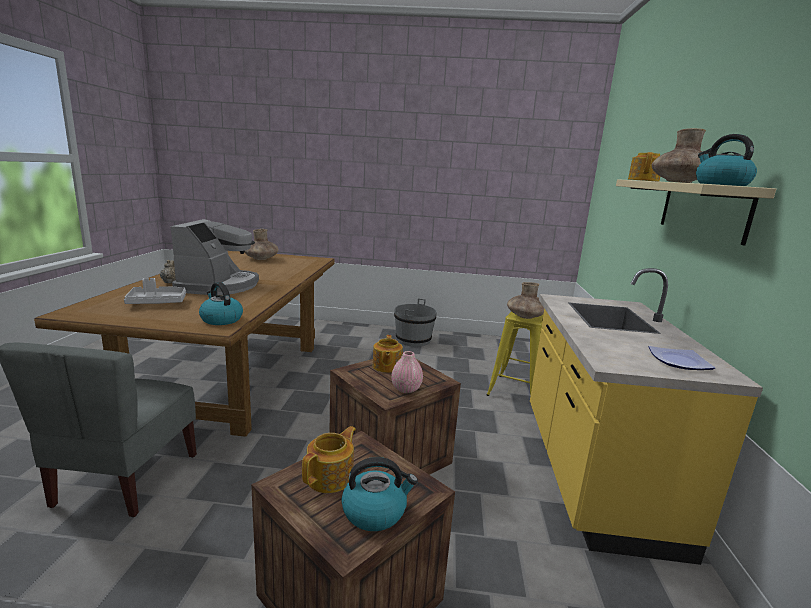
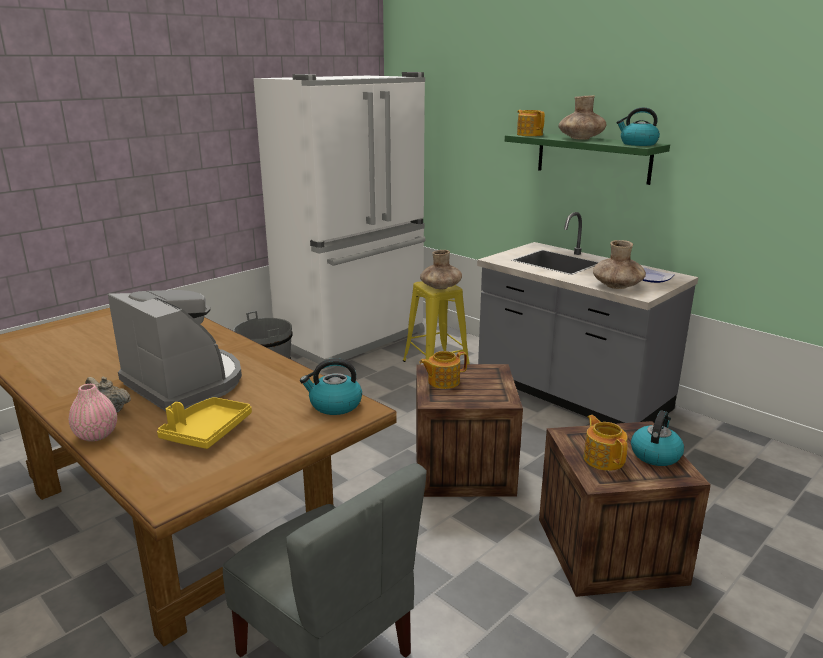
camera: 50 degrees left, 5 degrees up
(157, 302) = (206, 432): grey tray -> yellow tray
(261, 259) = (80, 333): brown vase -> brown vase (617, 286)
(386, 366) = (442, 381): teapot -> teapot turned 120 degrees clockwise
(406, 389) = (496, 388): pink vase -> pink vase (96, 435)
(496, 349) = (354, 339): none -> white fridge
(592, 473) = (570, 395): yellow counter -> grey counter
(702, 209) = (593, 157): beige shelf -> green shelf

